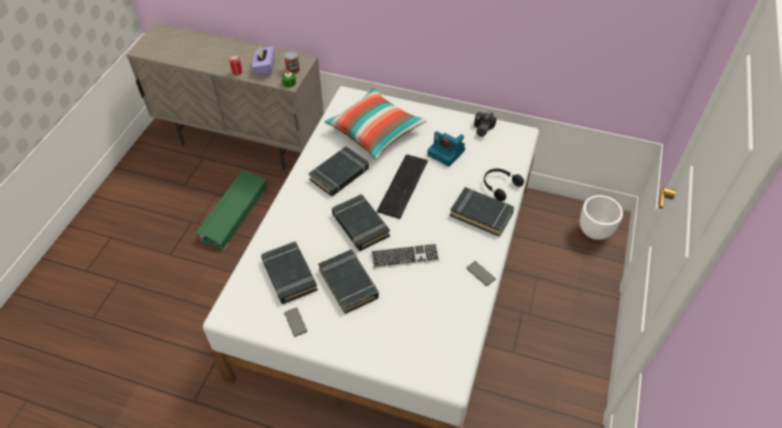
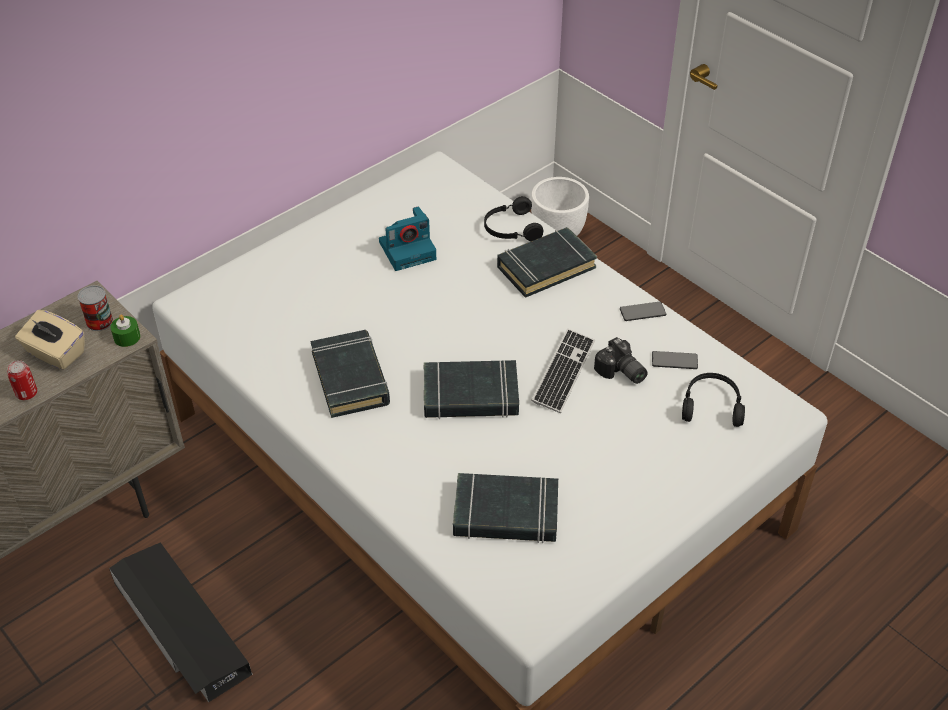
camera: 60 degrees left, 5 degrees down
(233, 213) = (181, 628): green storage box -> black storage box
(265, 68) = (55, 354): purple tissue box -> beige tissue box
(295, 322) = (598, 538): phone -> phone (674, 361)
(349, 283) = (569, 450): black book -> none
(375, 131) = (297, 304): pillow -> none
(404, 185) = (433, 318): keyboard -> none
(428, 338) = (711, 405): none -> black headphones
(481, 129) = (394, 198): camera -> camera (620, 373)

